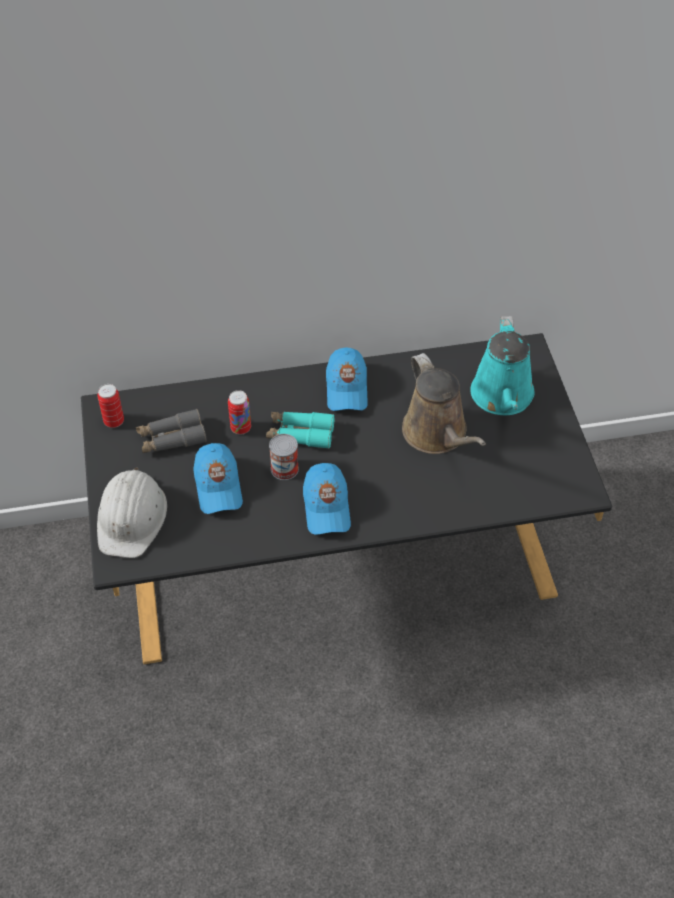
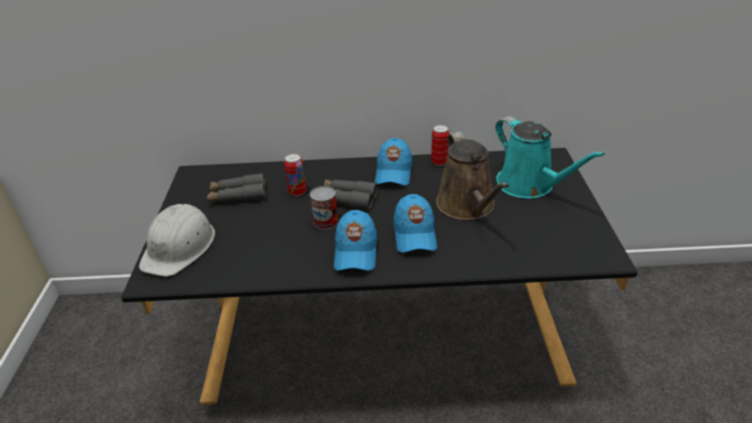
camera: 10 degrees right, 15 degrees down
(114, 421) = (196, 182): can -> can (439, 162)
(218, 486) = (263, 230): blue cap -> blue cap (414, 234)
(300, 434) = (346, 199): turquoise binoculars -> grey binoculars
(502, 397) = (529, 185): turquoise watering can -> turquoise watering can turned 45 degrees counterclockwise

